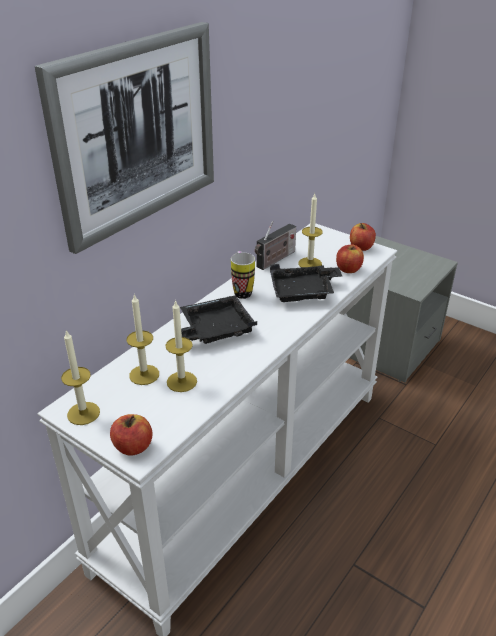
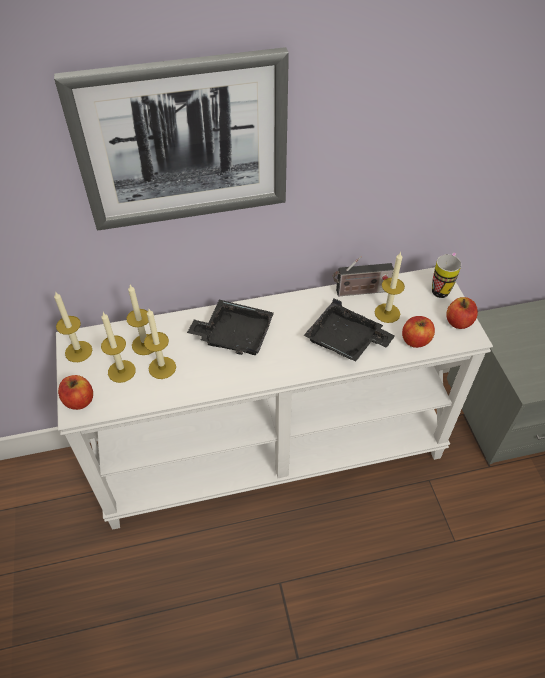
camera: 40 degrees right, 15 degrees up
(147, 404) = (121, 371): none -> candle
(242, 290) = (296, 308): mug -> mug (442, 288)

